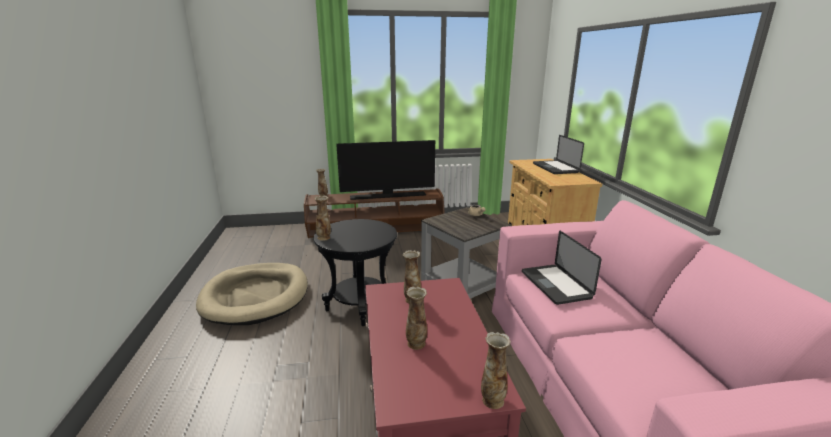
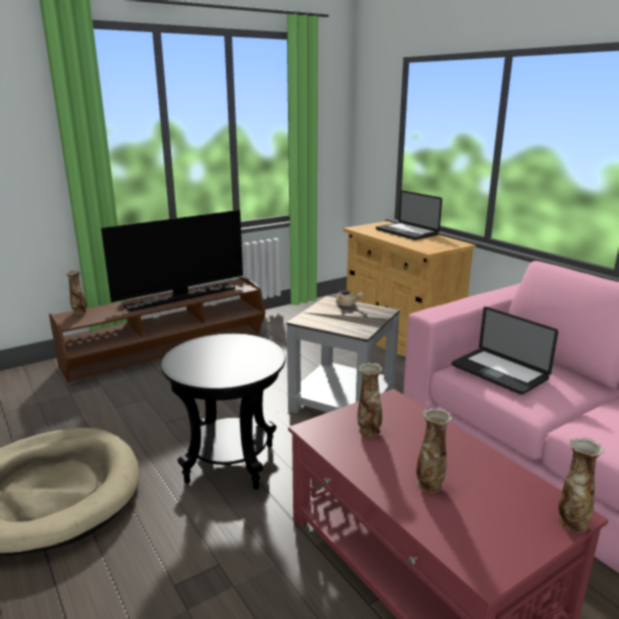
camera: 25 degrees left, 0 degrees up
(324, 238) = (184, 373): vase -> none

